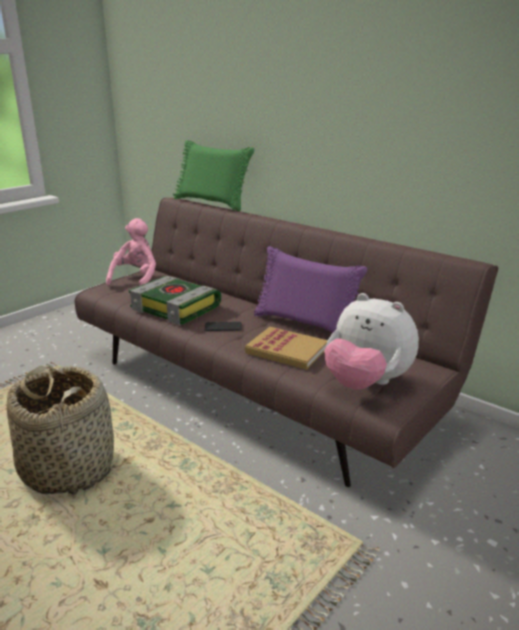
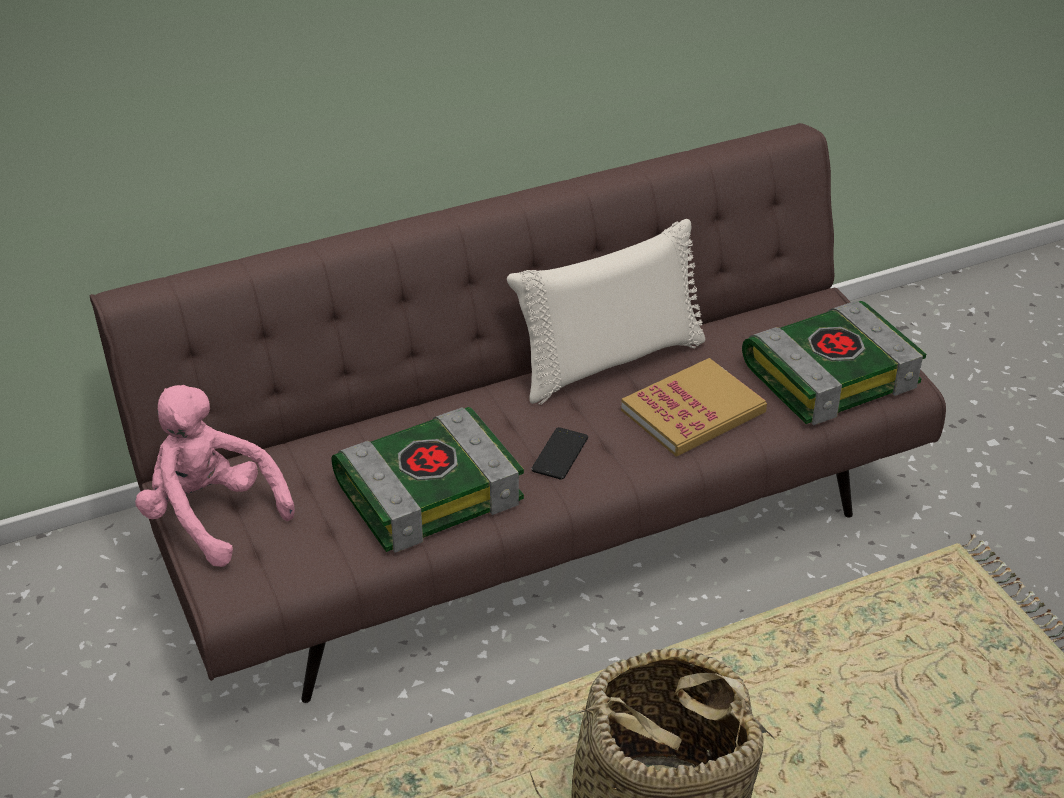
camera: 65 degrees left, 15 degrees up
(212, 203) = (235, 258): green pillow -> none
(305, 324) = (609, 361): purple pillow -> white pillow
(366, 383) = (831, 373): plush toy -> book

